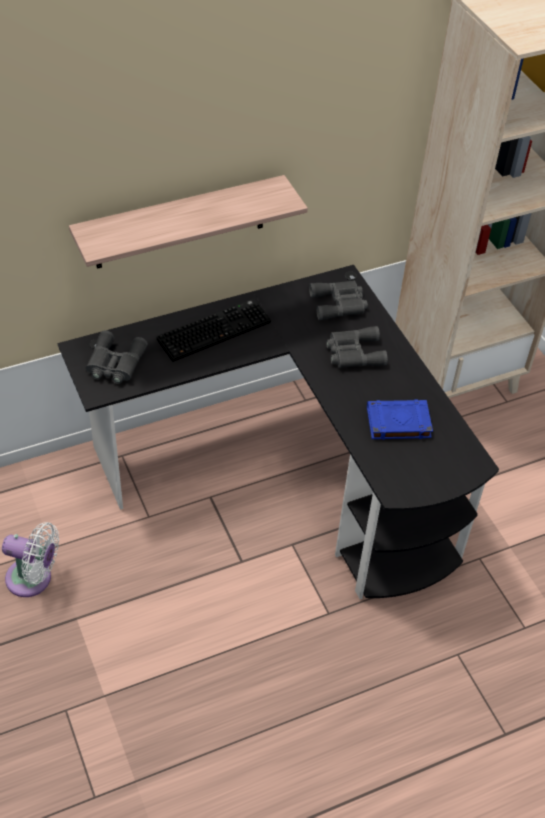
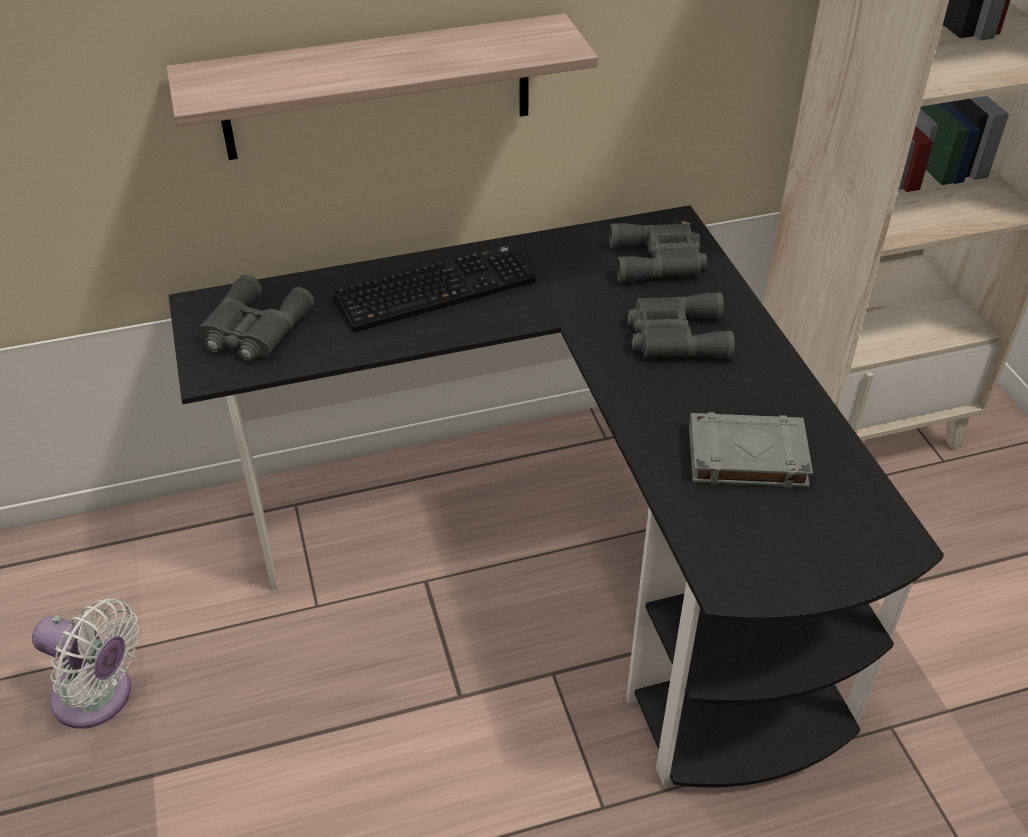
camera: 10 degrees right, 5 degrees down
(397, 423) = (745, 456): blue book -> grey book

